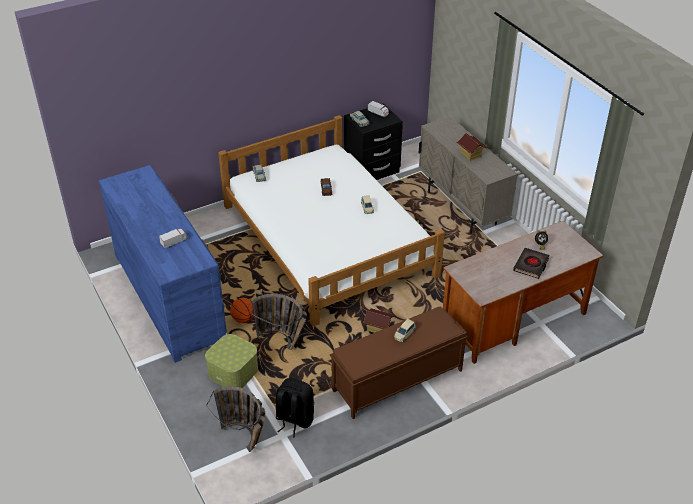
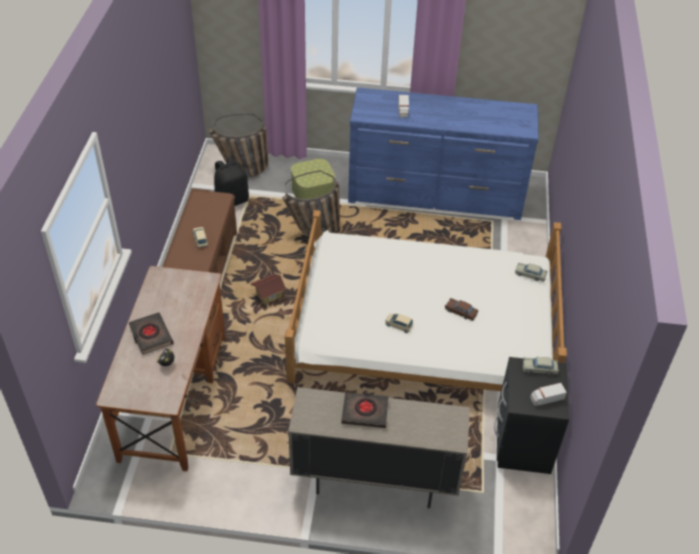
camera: 125 degrees right, 5 degrees up
(243, 319) = (365, 223): basketball -> none
(470, 155) = (365, 412): toy house -> black book

